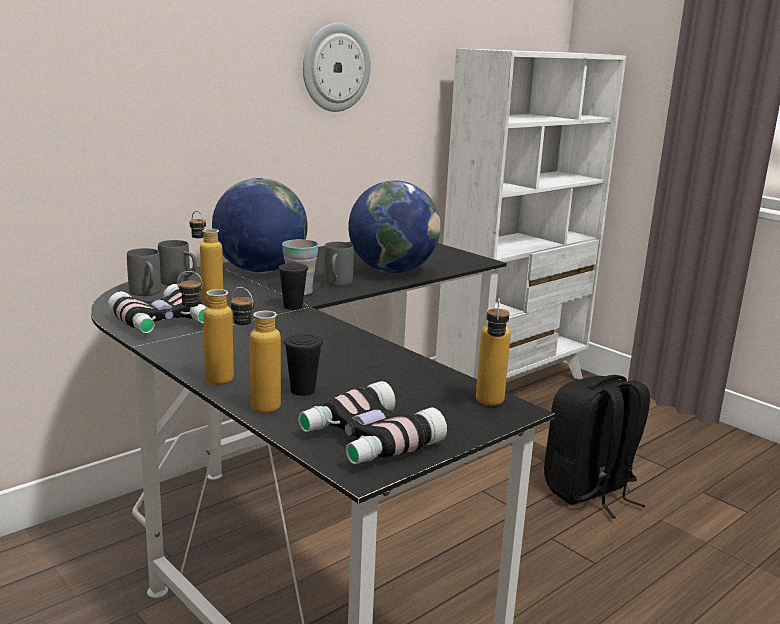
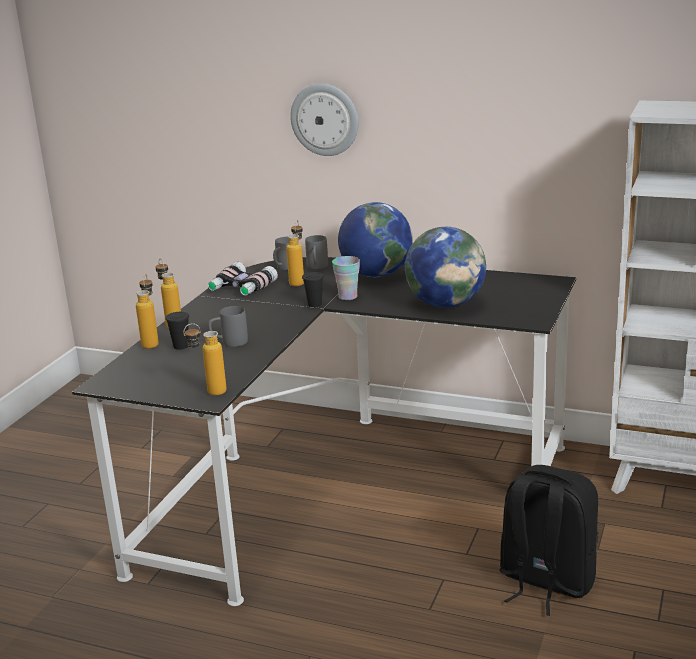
camera: 65 degrees right, 5 degrees up
(335, 67) = (496, 114): wall clock -> wall clock (325, 119)
(336, 284) = (383, 299): grey mug -> grey mug (229, 343)
(367, 439) = (133, 376): binoculars -> none

